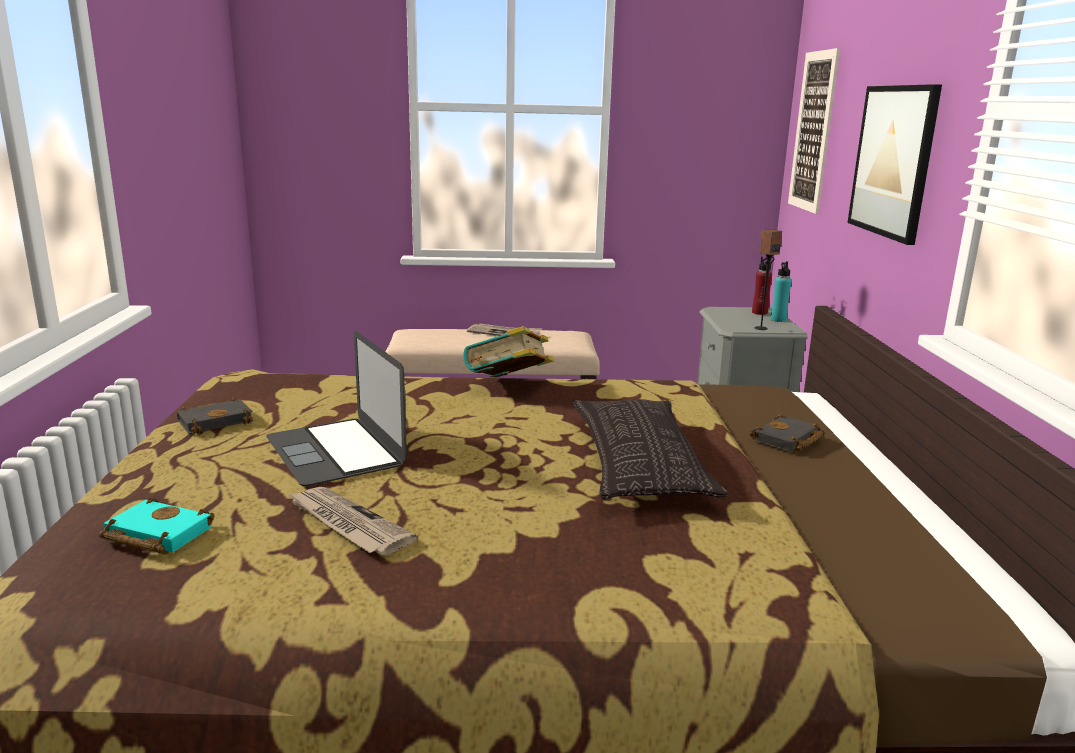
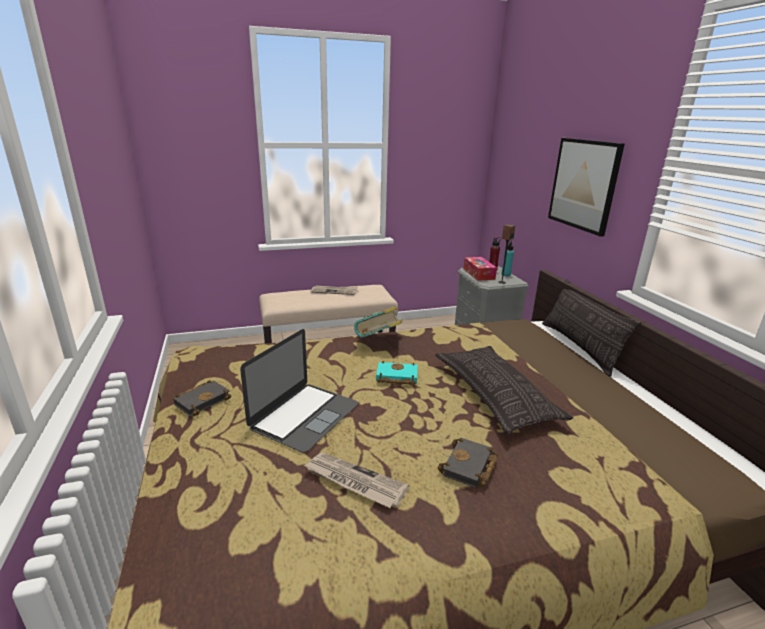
camera: 15 degrees left, 5 degrees up
(154, 535) = (222, 520): turquoise book -> turquoise book (395, 377)
(335, 451) = (304, 415): laptop -> laptop turned 105 degrees counterclockwise
(730, 316) = (478, 274): none -> tissue box
(788, 440) = (557, 361): black book -> black book (469, 468)
(813, 131) = (512, 159): picture -> none
(848, 429) = (579, 347): none -> pillow

